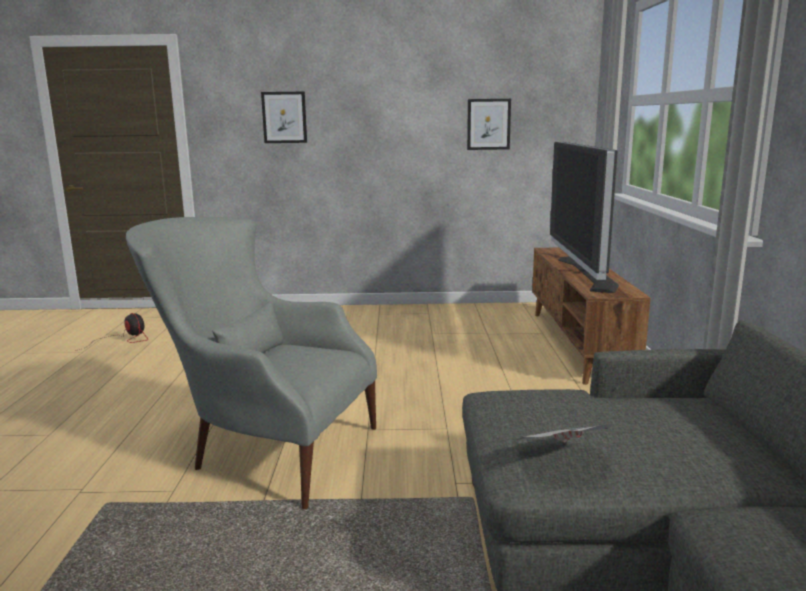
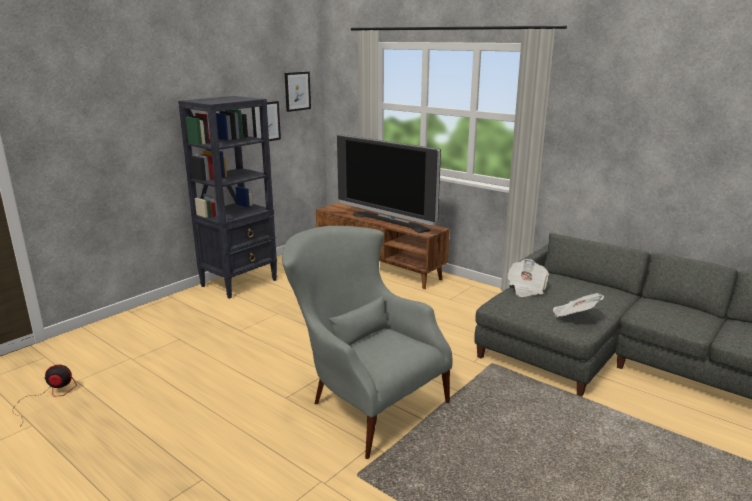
camera: 50 degrees left, 5 degrees up
(262, 450) = (362, 400): grey armchair -> grey armchair turned 75 degrees clockwise
(284, 117) = (110, 134): picture -> picture (297, 91)
(404, 313) = (240, 283): none -> black bookcase
(585, 396) = (526, 289): none -> newspaper

